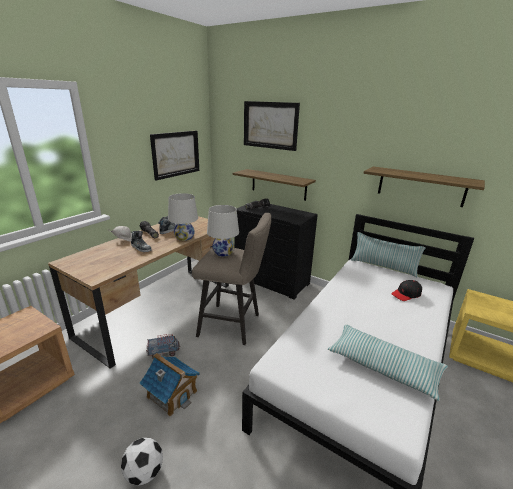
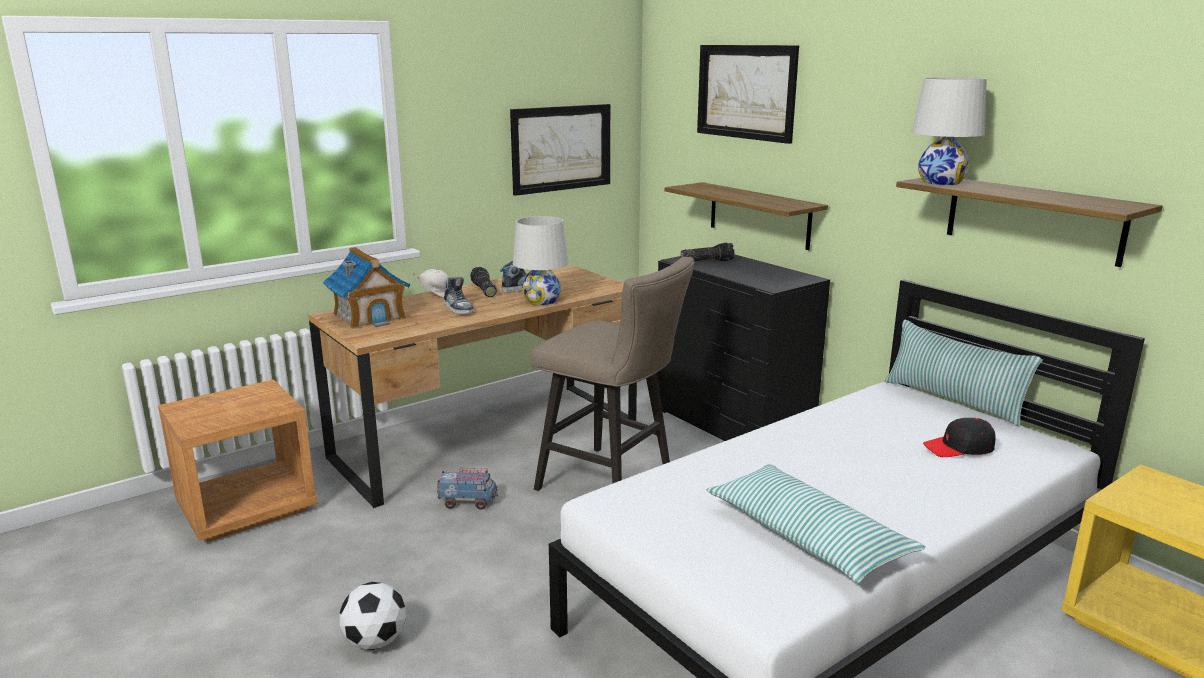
camera: 20 degrees right, 5 degrees down
(172, 394) = (457, 559): toy house -> toy house (369, 316)
(223, 253) = (598, 329): white table lamp -> white table lamp (941, 182)

